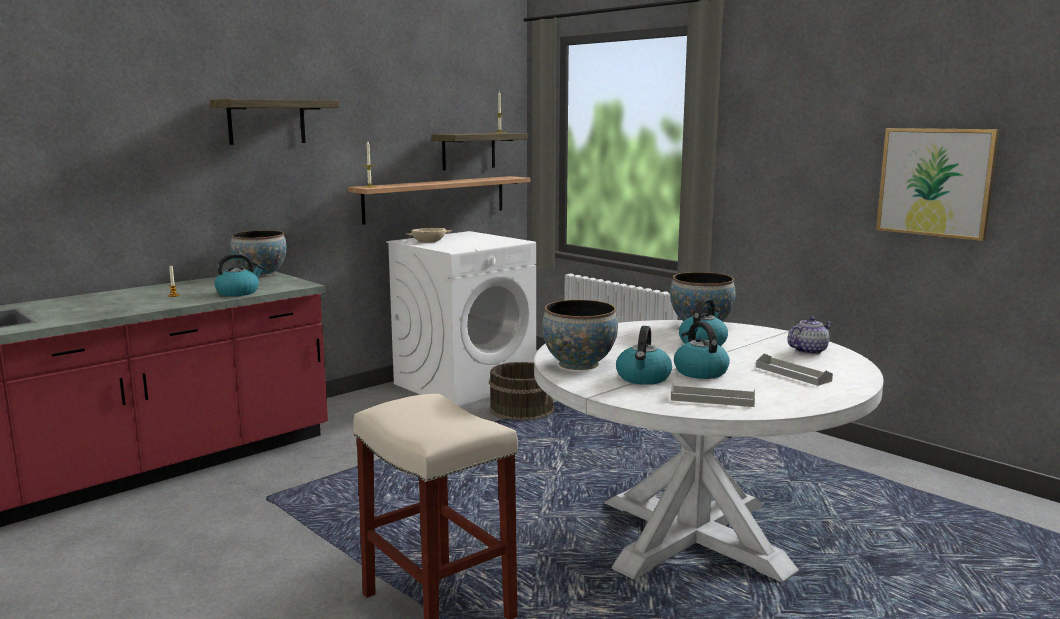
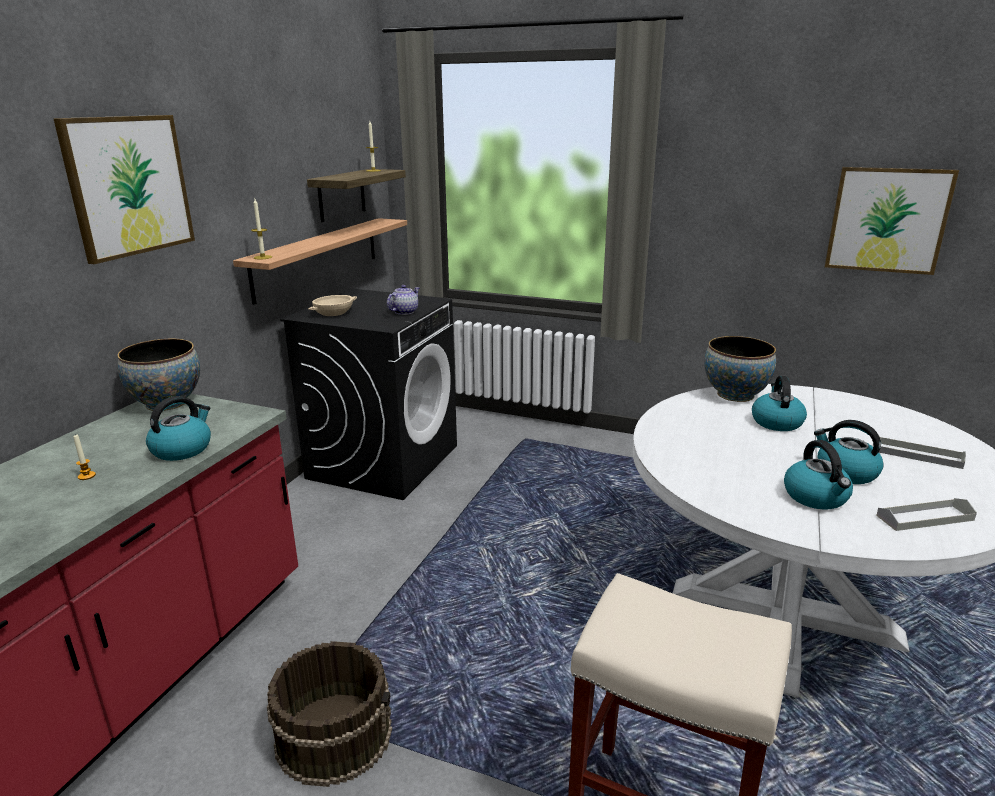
camera: 25 degrees left, 10 degrees up
(266, 122) = (129, 186): shelf -> picture
(465, 383) = (383, 461): white washing machine -> black washing machine
(522, 409) = (475, 485): brown bucket -> brown bucket (334, 734)
(579, 364) = (725, 488): bowl -> none
(808, 351) = (874, 415): teapot -> teapot (404, 312)

